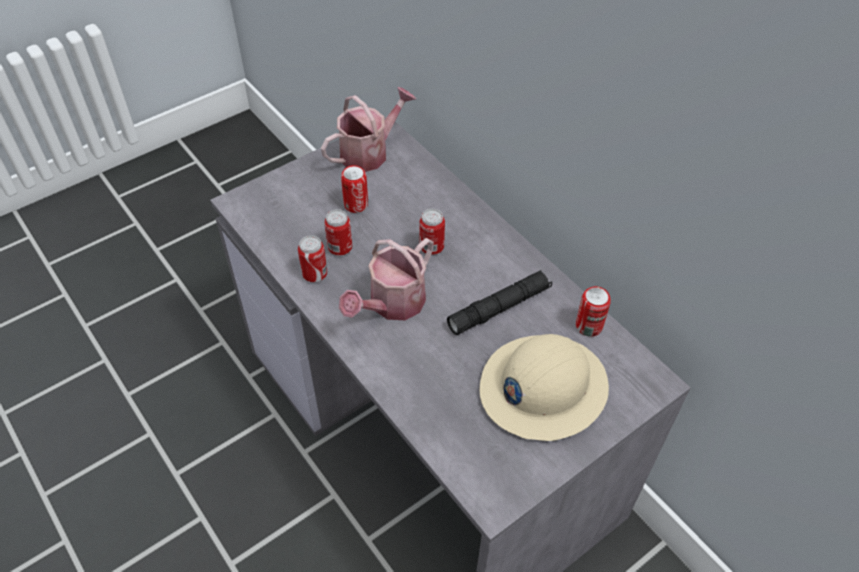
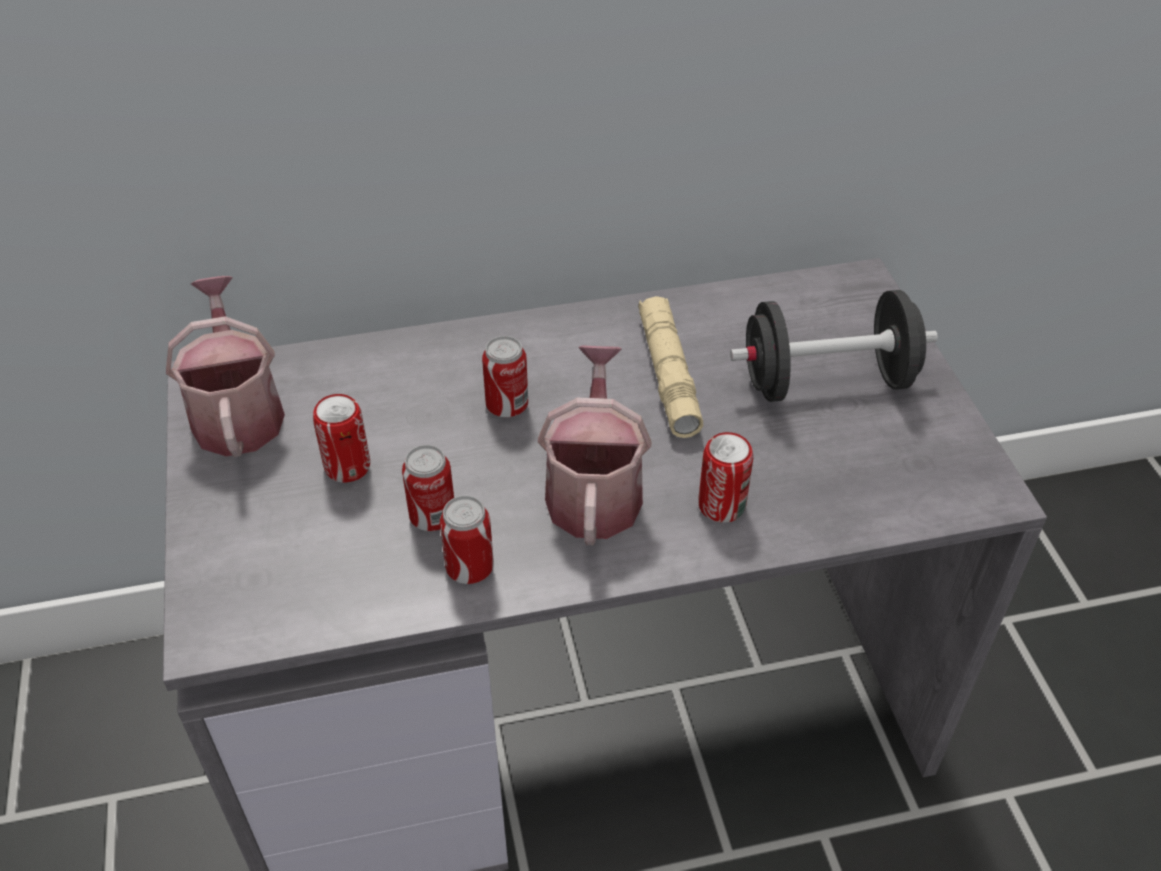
camera: 65 degrees left, 5 degrees down
(392, 304) = (594, 489): watering can -> watering can turned 150 degrees counterclockwise
(499, 308) = (668, 374): black flashlight -> beige flashlight
(542, 388) = (826, 381): beige hard hat -> black dumbbell
(588, 326) = (745, 303): can -> can (721, 506)

